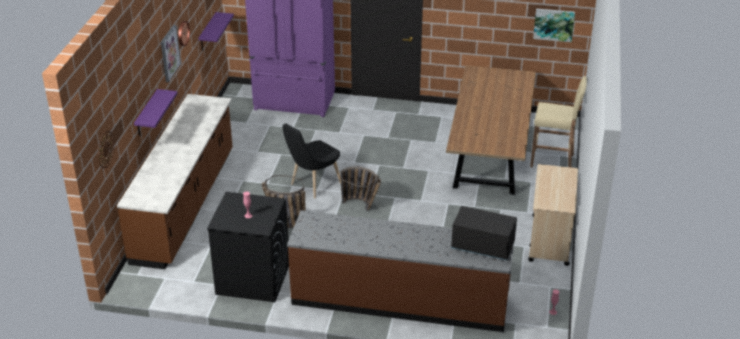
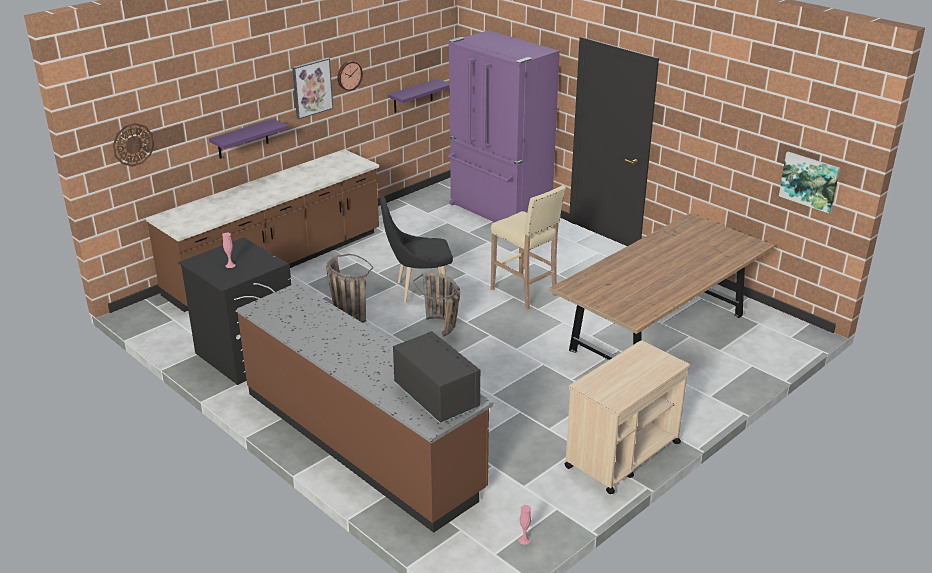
camera: 35 degrees right, 5 degrees down
(553, 161) = (735, 368): beige stool -> beige stool (524, 292)

